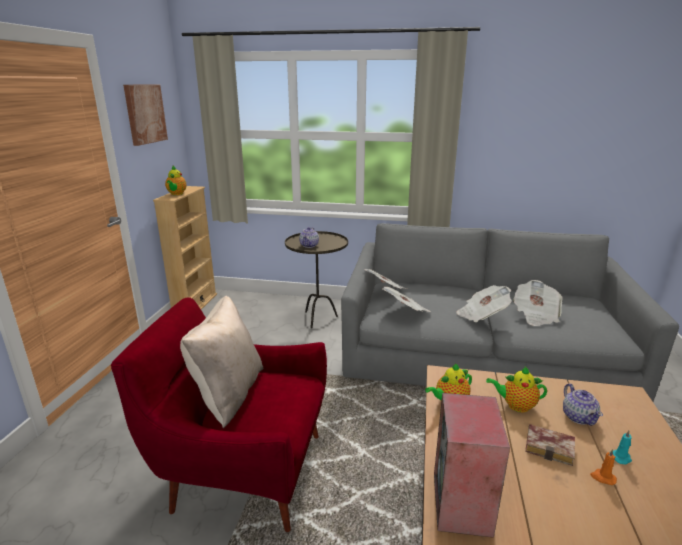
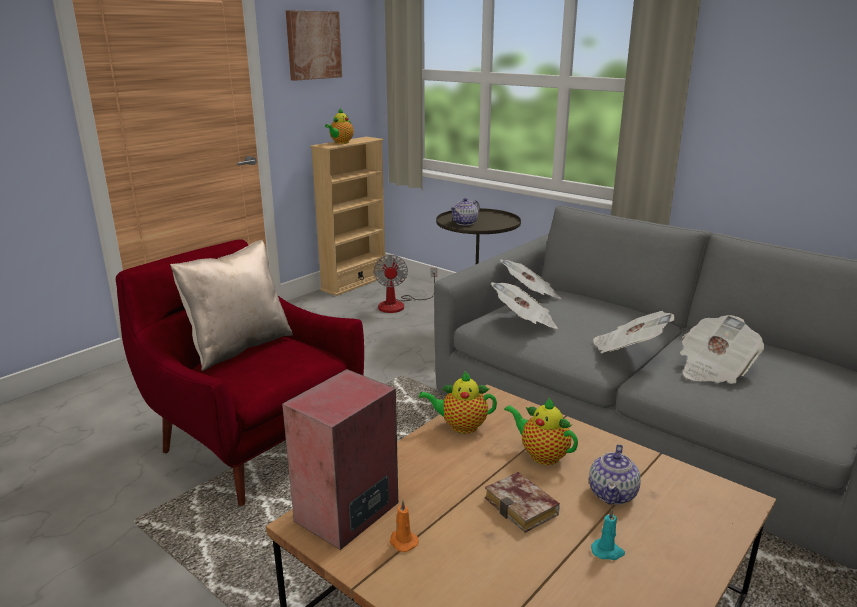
camera: 30 degrees right, 0 degrees up
(248, 315) = (399, 305): none -> fan
(602, 477) = (549, 558): orange candle -> orange candle (402, 541)

